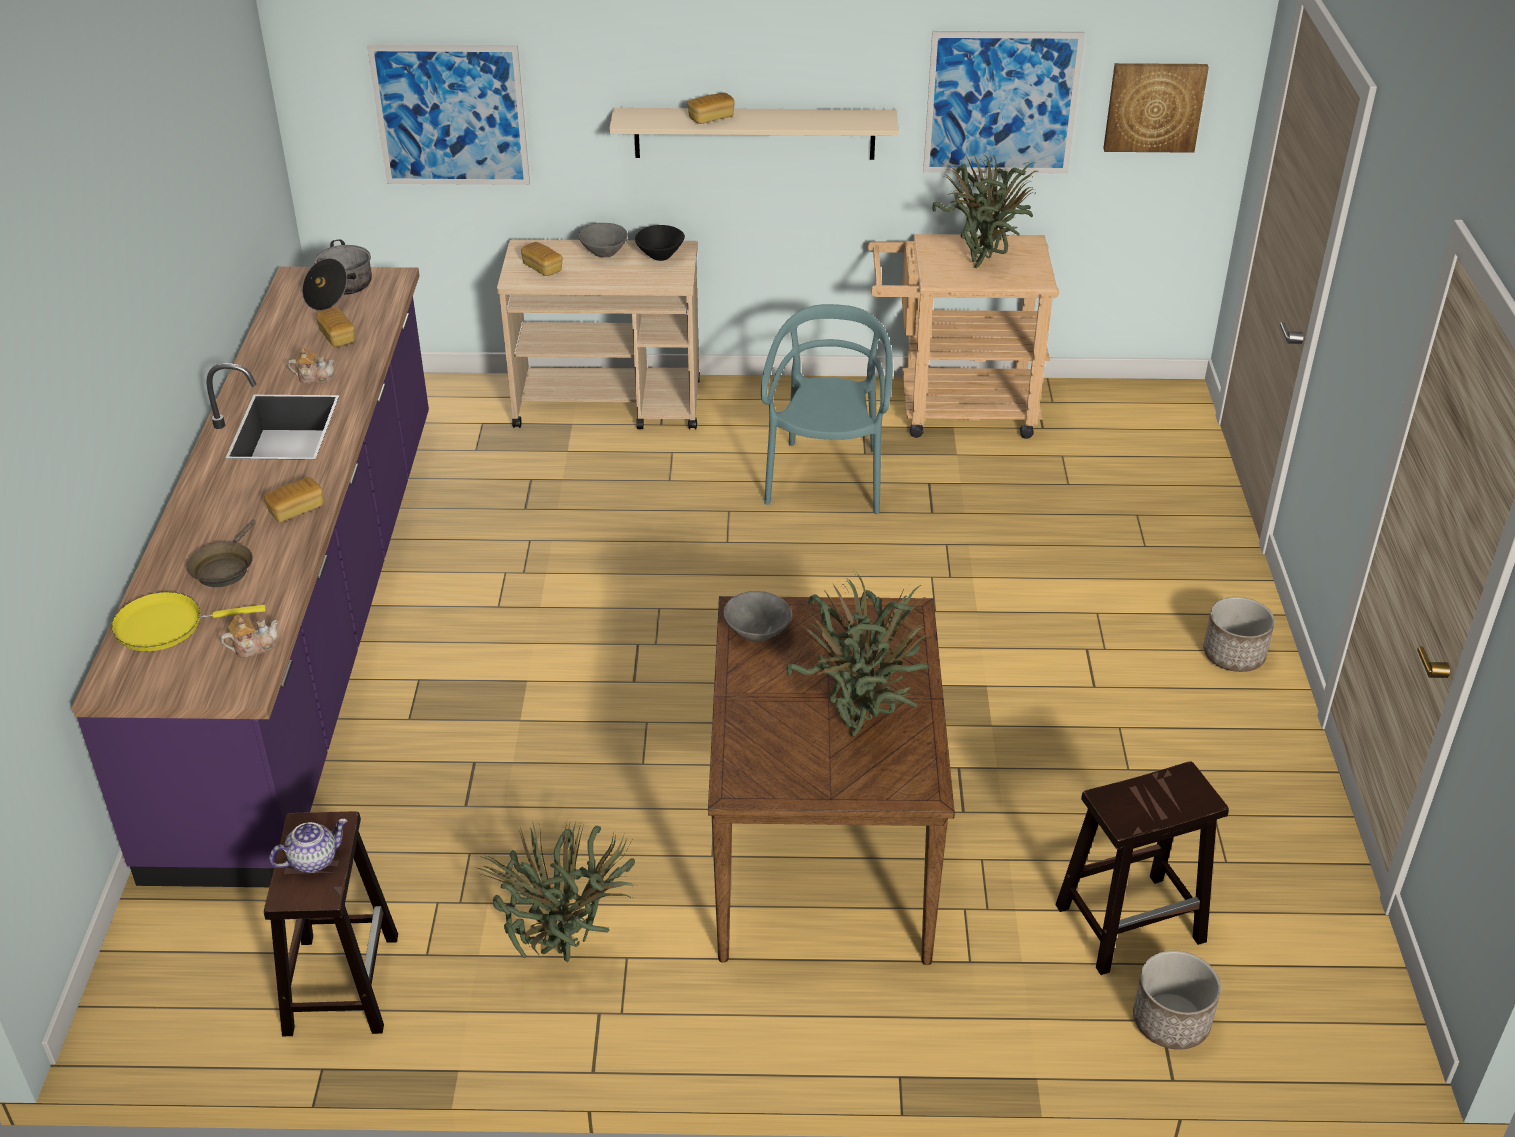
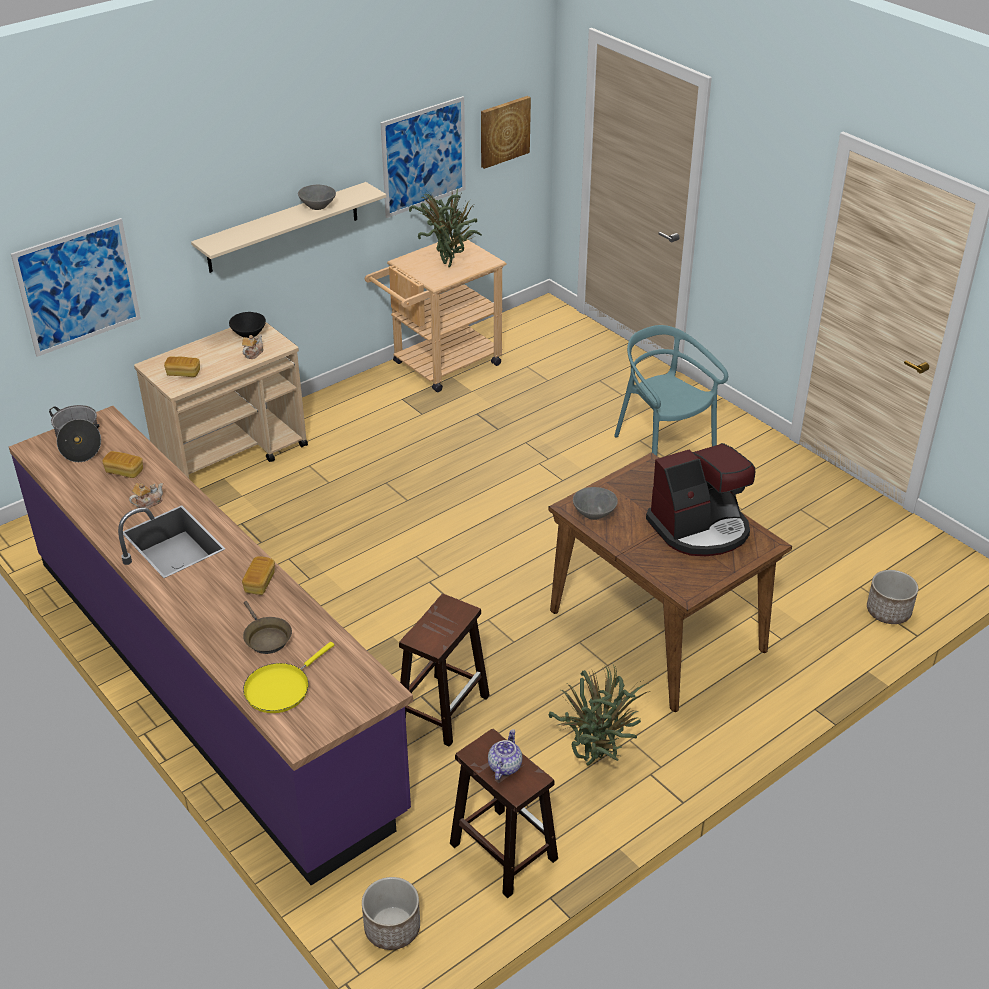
camera: 40 degrees left, 0 degrees up
(253, 647) = (353, 668): teapot -> teapot (253, 353)
(604, 253) = (211, 347): grey bowl -> grey bowl (318, 207)
(711, 118) = (265, 225): bread -> none
(827, 479) = (418, 438): turquoise chair -> turquoise chair (663, 446)
(862, 722) = (700, 529): potted plant -> coffee machine
(1131, 922) = (824, 578): brown stool -> brown stool (443, 708)
(1233, 655) = (723, 429): planter -> planter (392, 928)

